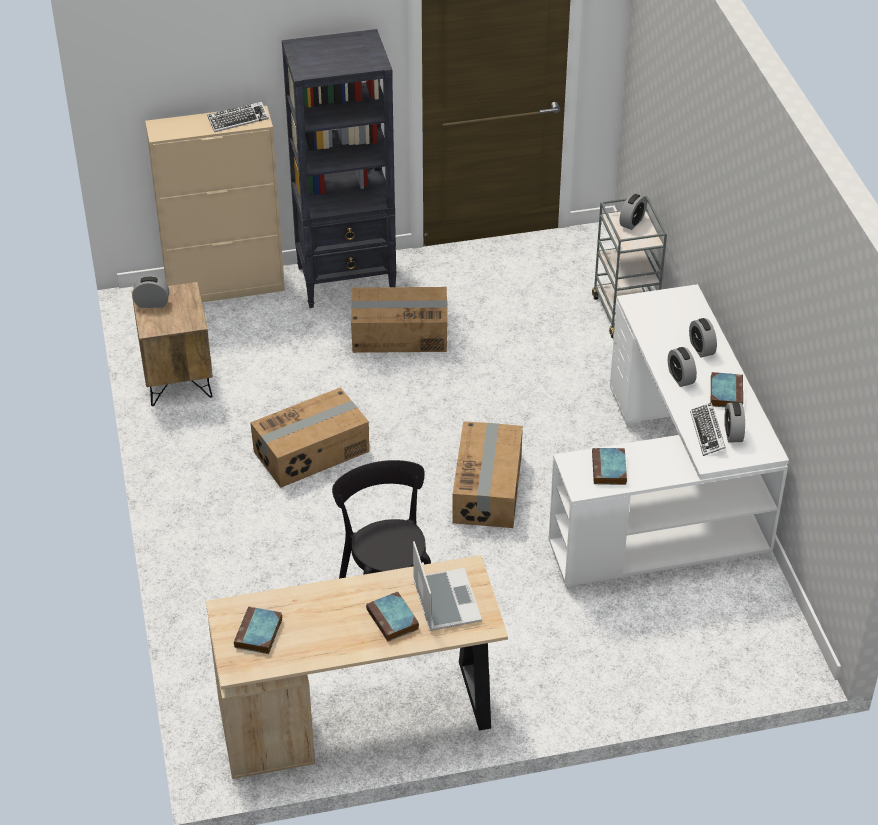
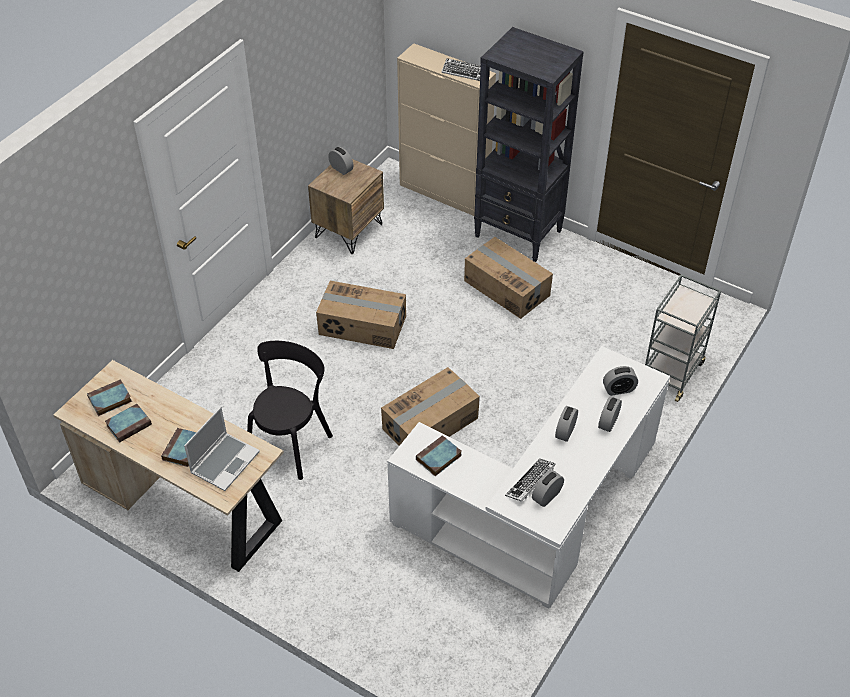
camera: 45 degrees right, 5 degrees up
(631, 222) = (693, 304): alarm clock -> alarm clock (618, 389)
(725, 392) = (582, 465): book -> book (129, 424)

